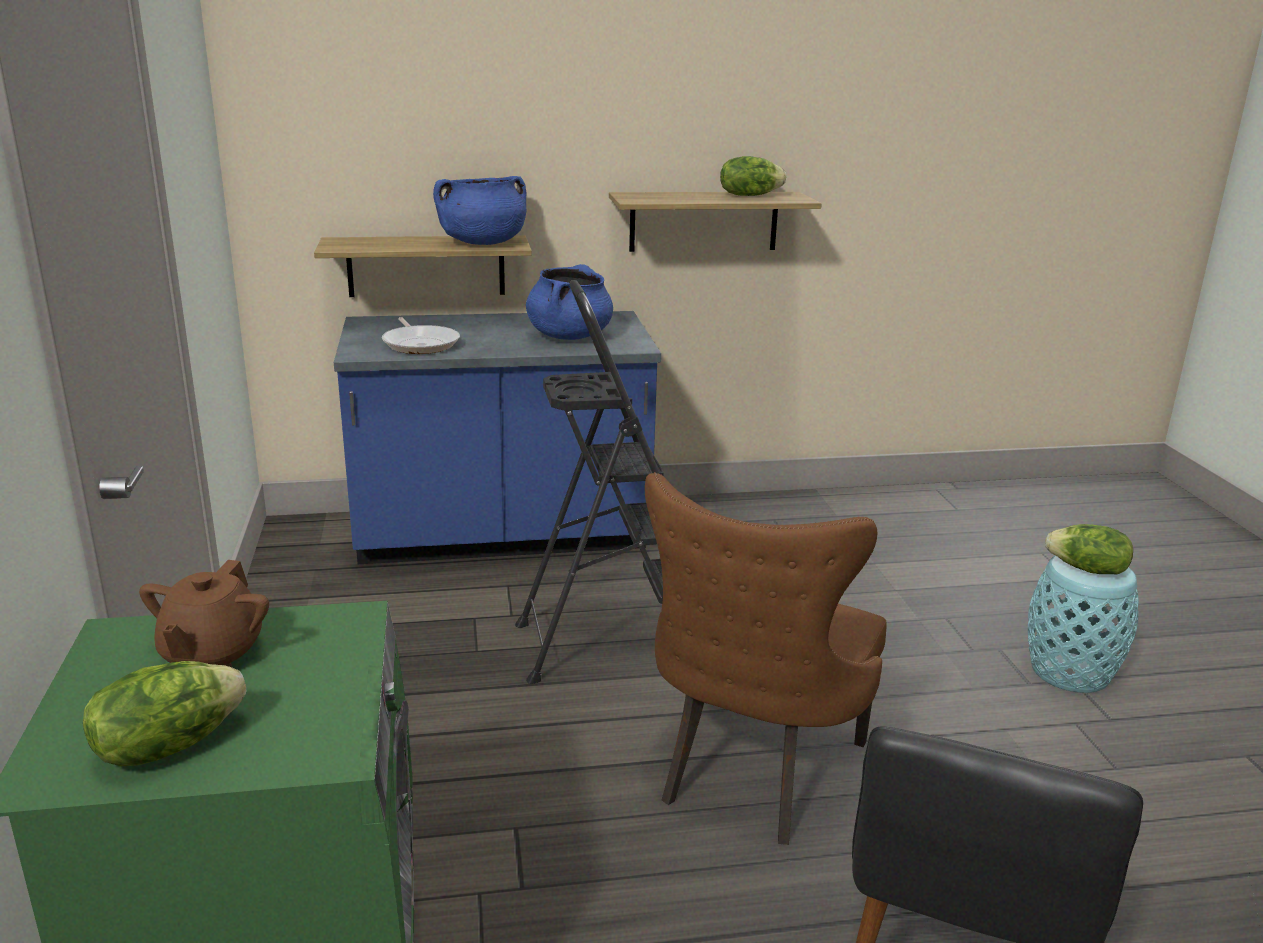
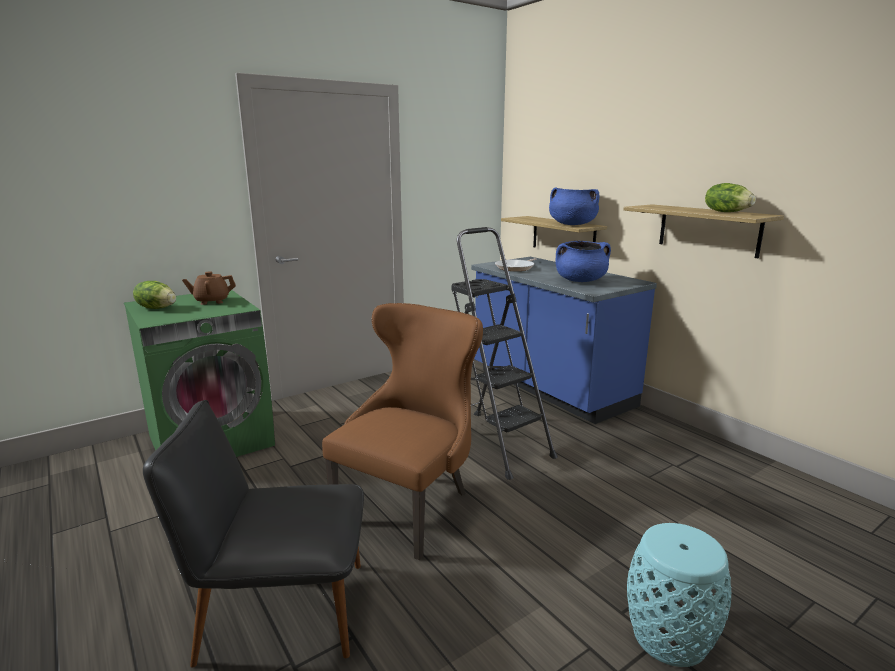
camera: 65 degrees right, 5 degrees down
(753, 772) = (409, 506): brown chair -> brown chair turned 120 degrees clockwise
(1087, 569) = (677, 543): lettuce -> none

